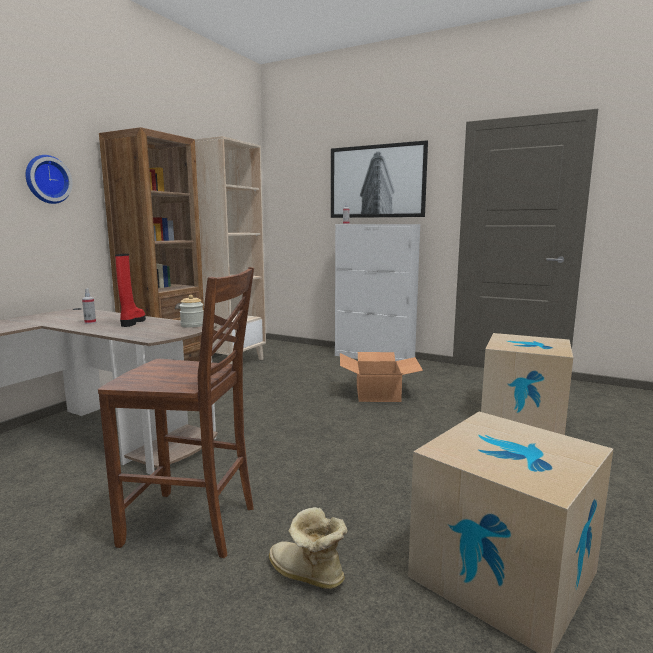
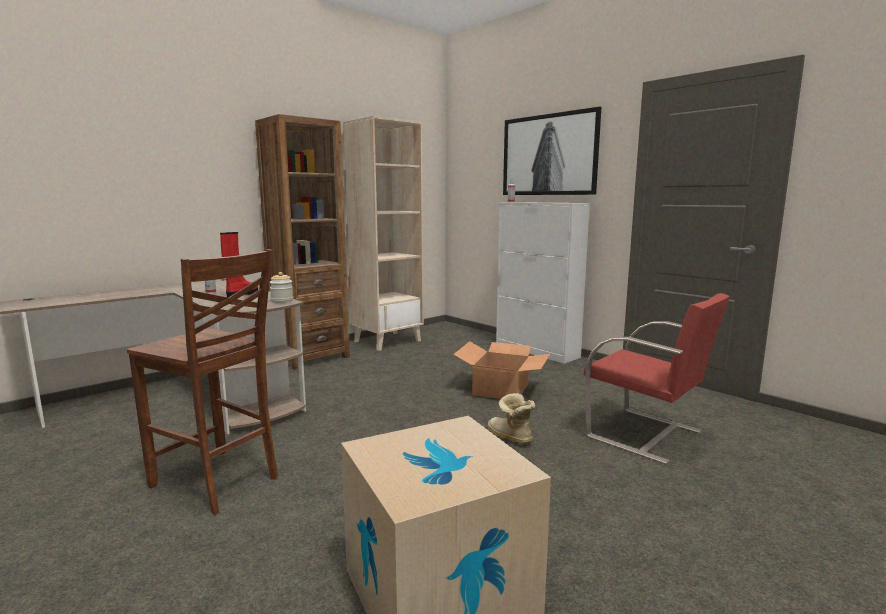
camera: 20 degrees right, 0 degrees up
(47, 179) = (204, 165): wall clock -> none
(306, 575) = (262, 546): boot -> boot (509, 437)
(522, 414) = (646, 435): cardboard box -> red chair

